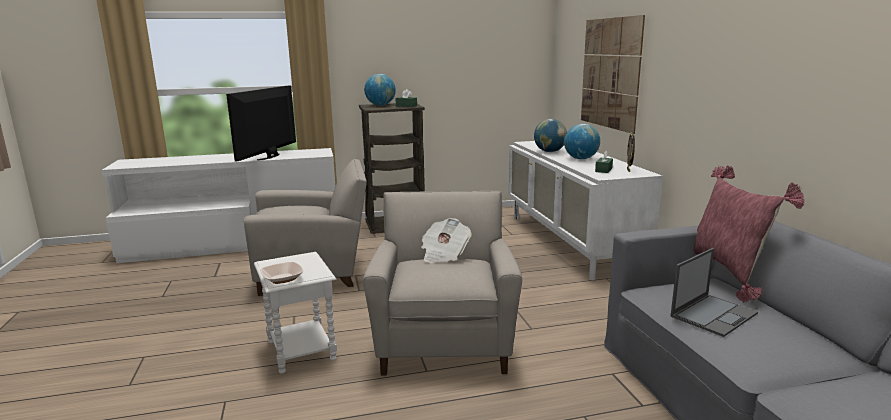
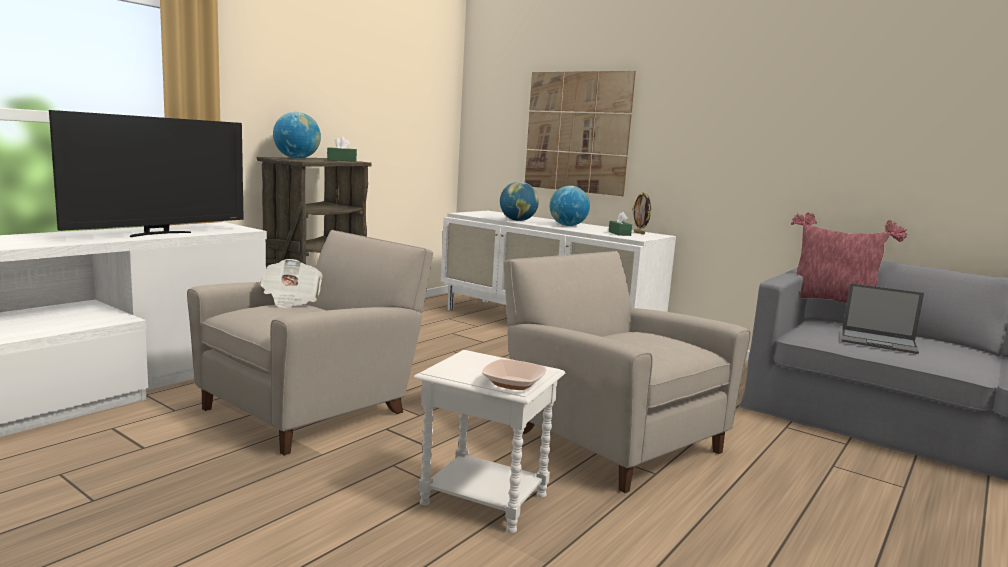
camera: 40 degrees left, 5 degrees down
(270, 156) = (158, 234): television -> television turned 120 degrees counterclockwise
(444, 254) = (614, 329): newspaper -> newspaper (291, 300)
(714, 314) = (879, 342): laptop -> laptop turned 105 degrees clockwise

